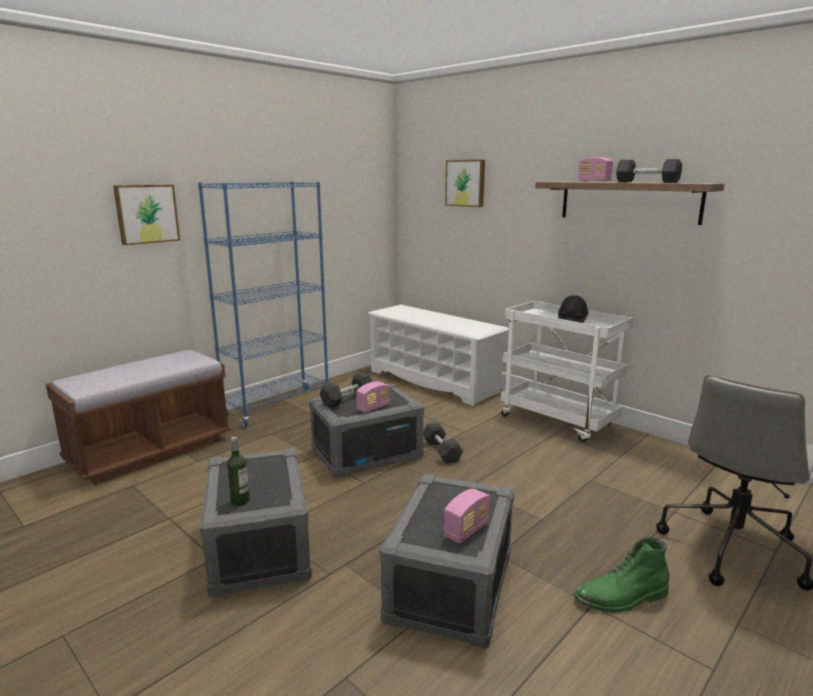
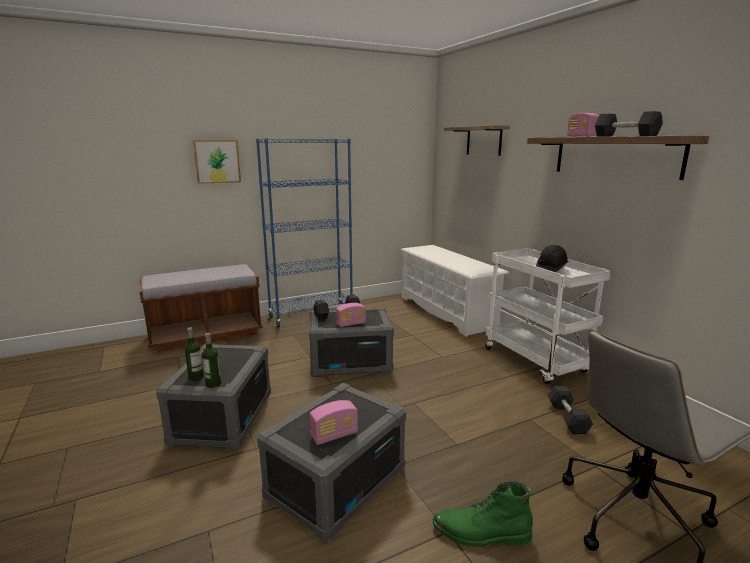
camera: 20 degrees right, 0 degrees up
(272, 504) = (213, 384): none -> bottle
(441, 451) = (411, 370): black dumbbell -> black dumbbell (567, 418)
(466, 183) = (484, 141): picture -> shelf

